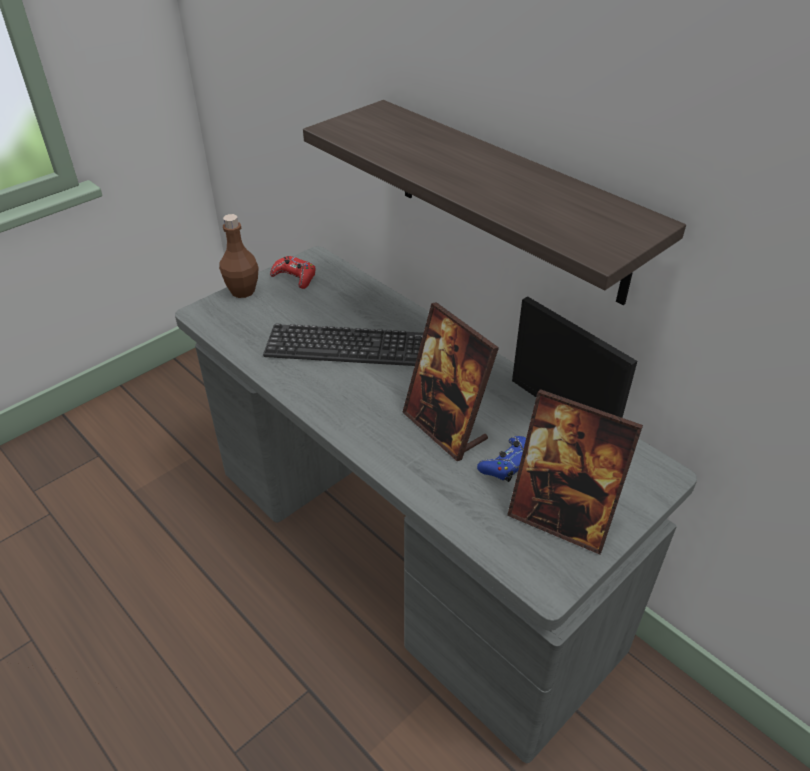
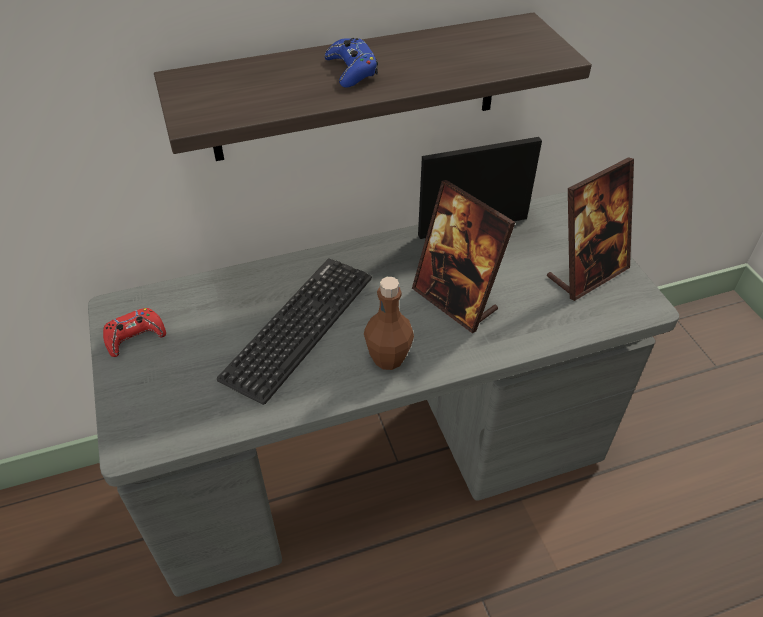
camera: 65 degrees left, 5 degrees up
(243, 291) = (120, 392): brown bottle -> brown bottle (388, 358)
(445, 427) = (455, 301): picture frame -> picture frame turned 60 degrees clockwise
(507, 464) = (517, 279): blue game controller -> blue game controller (351, 70)

